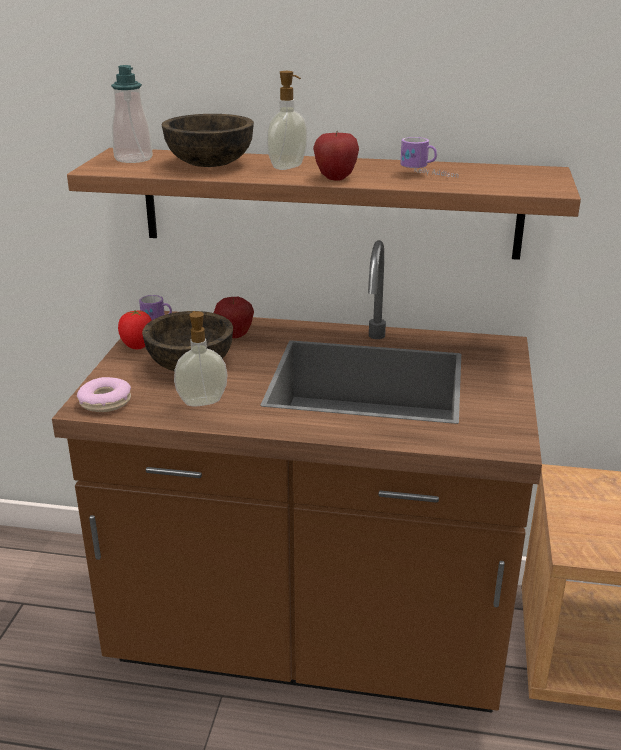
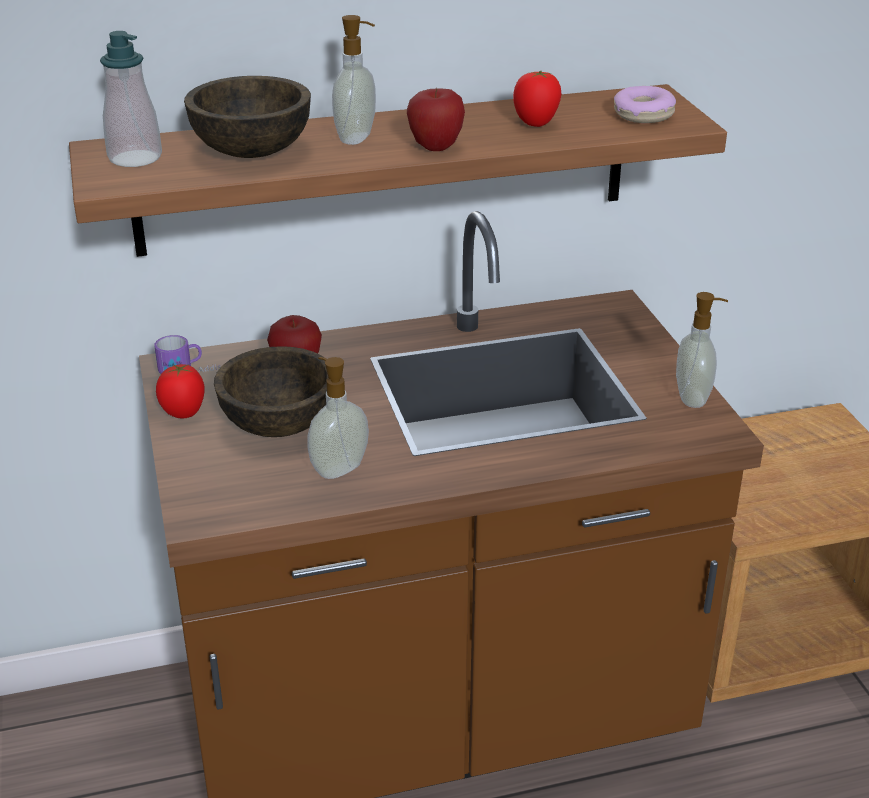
camera: 25 degrees left, 5 degrees up
(105, 402) = (217, 503): donut -> donut (643, 115)
(428, 175) = (536, 124): mug -> tomato
(510, 418) = (693, 398): none -> soap dispenser

